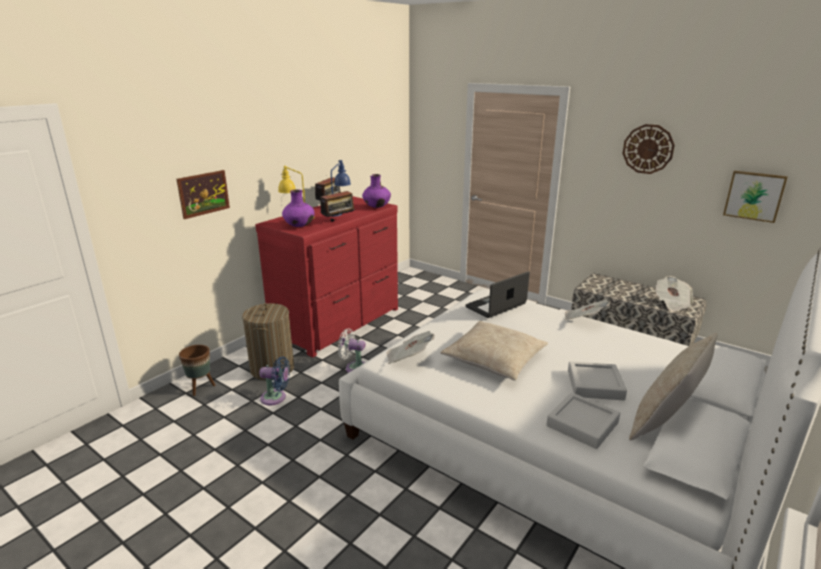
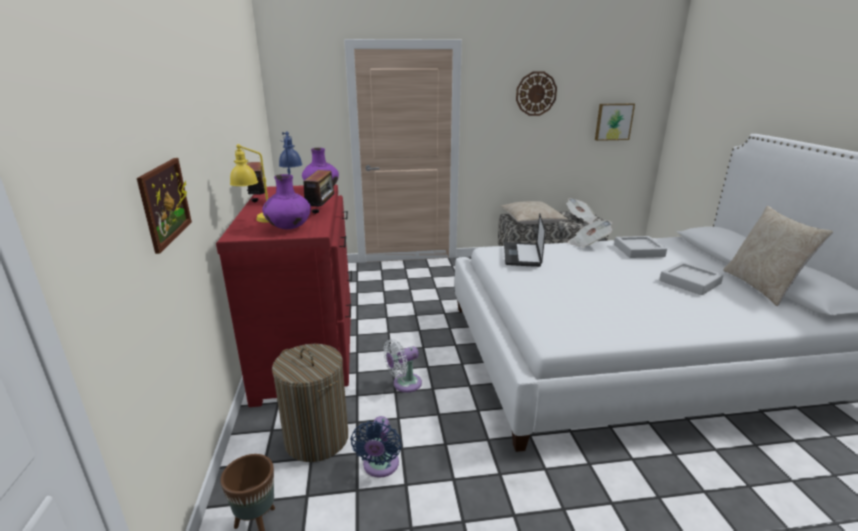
camera: 45 degrees left, 0 degrees up
(276, 398) = (380, 466): blue fan -> blue fan turned 135 degrees clockwise
(408, 358) = (562, 326): newspaper -> none
(494, 359) = (609, 295): beige pillow -> beige pillow (531, 220)
(582, 424) = (744, 310): grey tray -> grey tray (638, 250)

